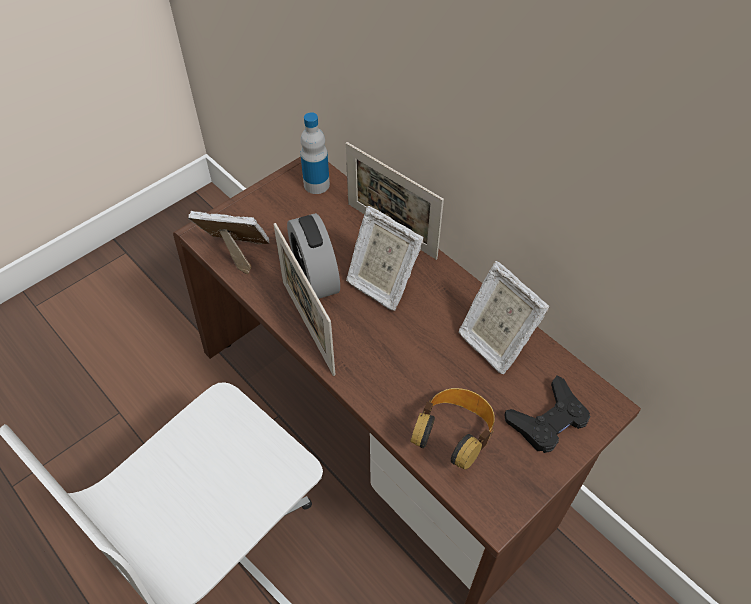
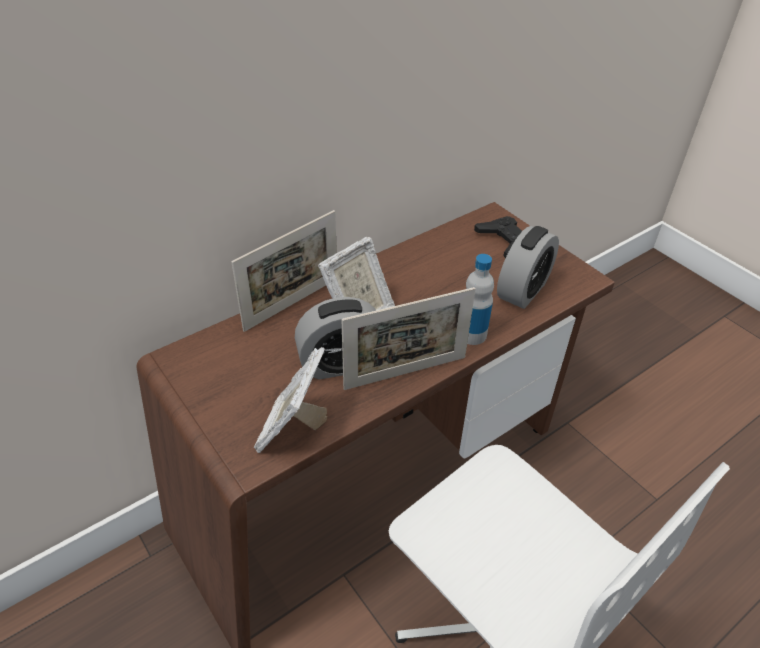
camera: 85 degrees left, 10 degrees down
(316, 184) = (204, 355): bottle -> bottle (472, 334)
(453, 436) = (523, 290): headphones -> alarm clock
(494, 341) = (432, 257): picture frame -> none

